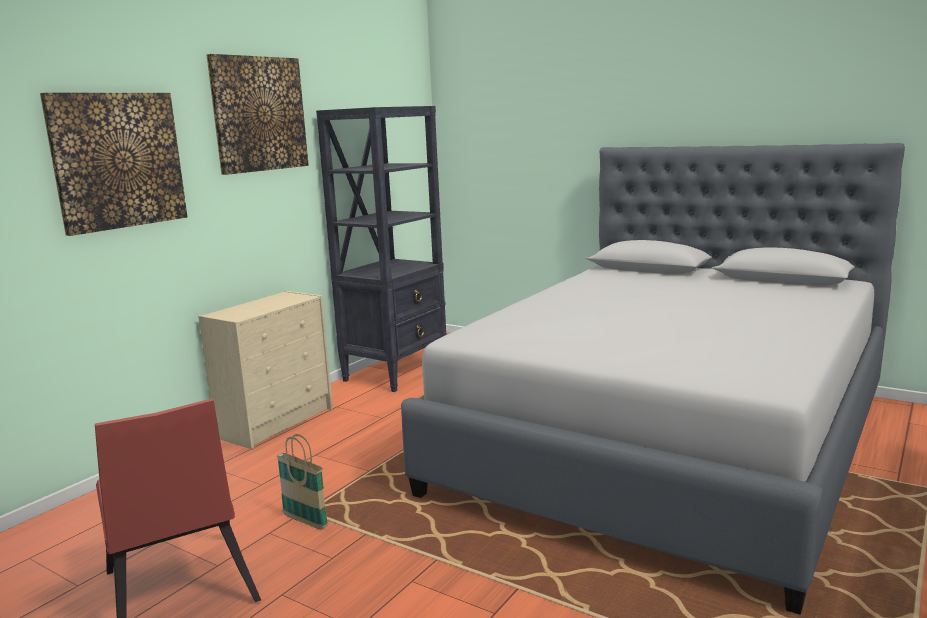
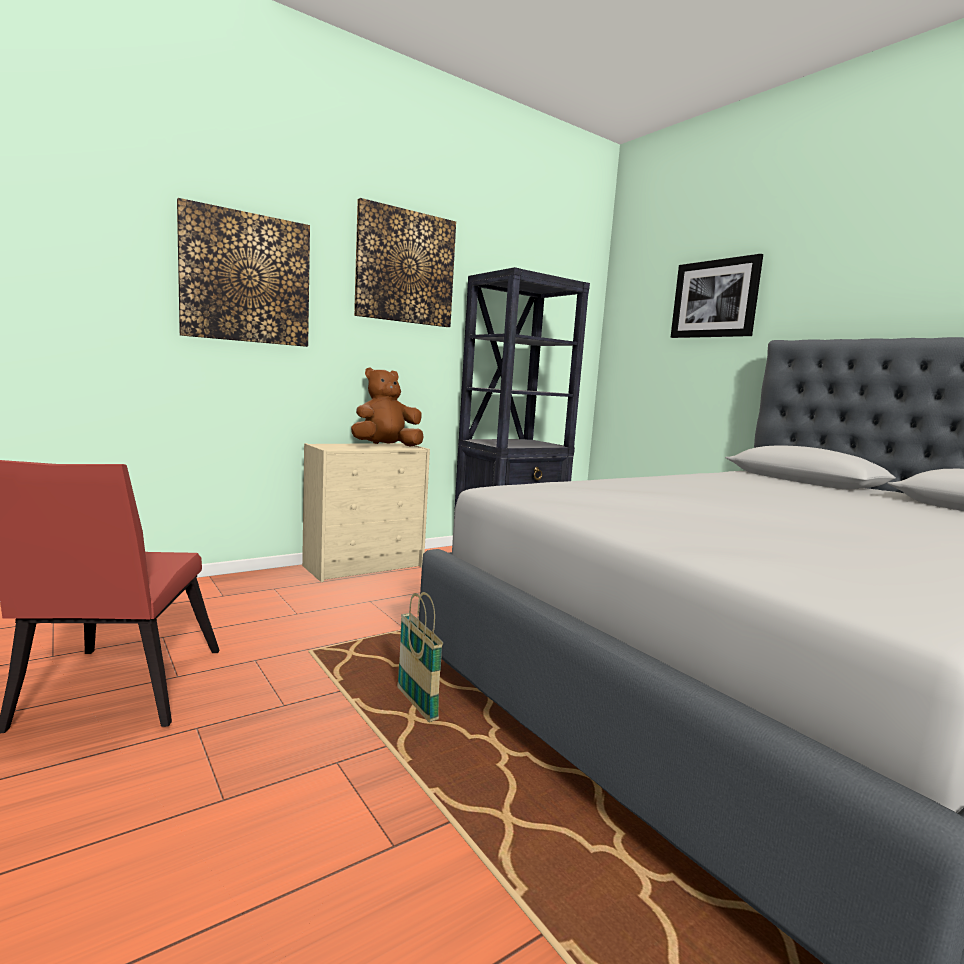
camera: 20 degrees right, 5 degrees down
(279, 301) = (386, 446): none -> brown plush toy
(305, 521) = (298, 659): basket -> basket (416, 705)
(544, 107) = (715, 299): none -> picture

